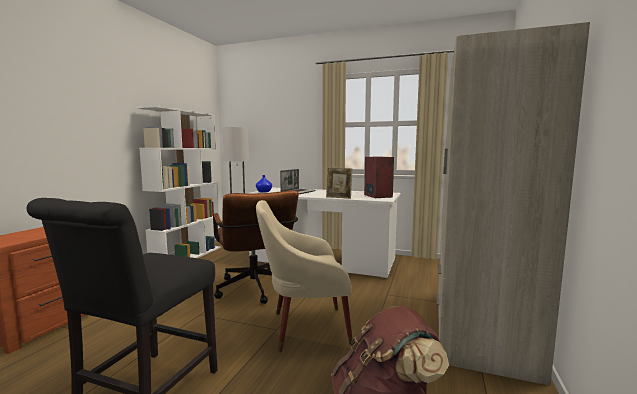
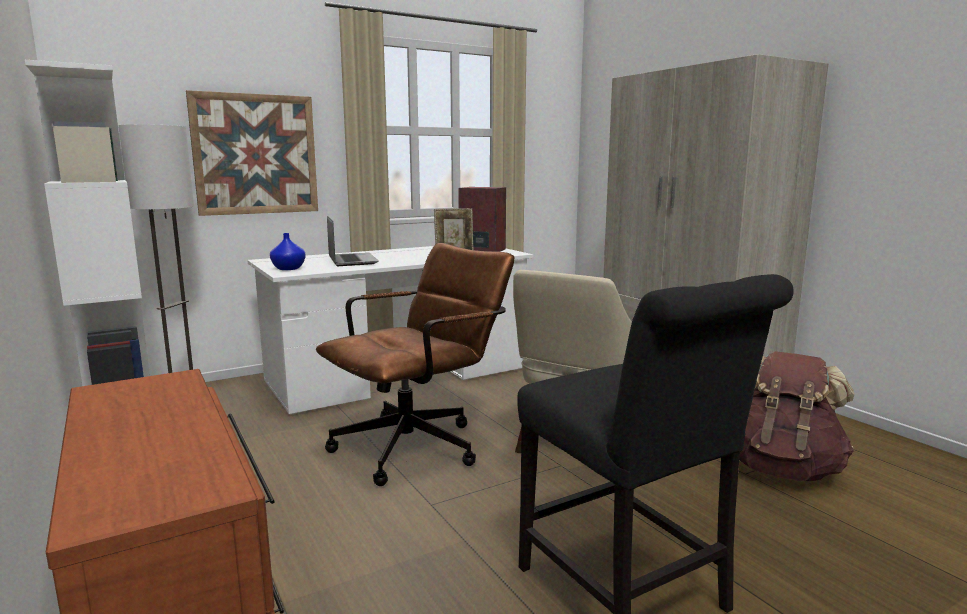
camera: 50 degrees left, 5 degrees up
(255, 290) = (419, 444): brown office chair -> brown office chair turned 60 degrees counterclockwise
(286, 139) = (255, 154): none -> picture

